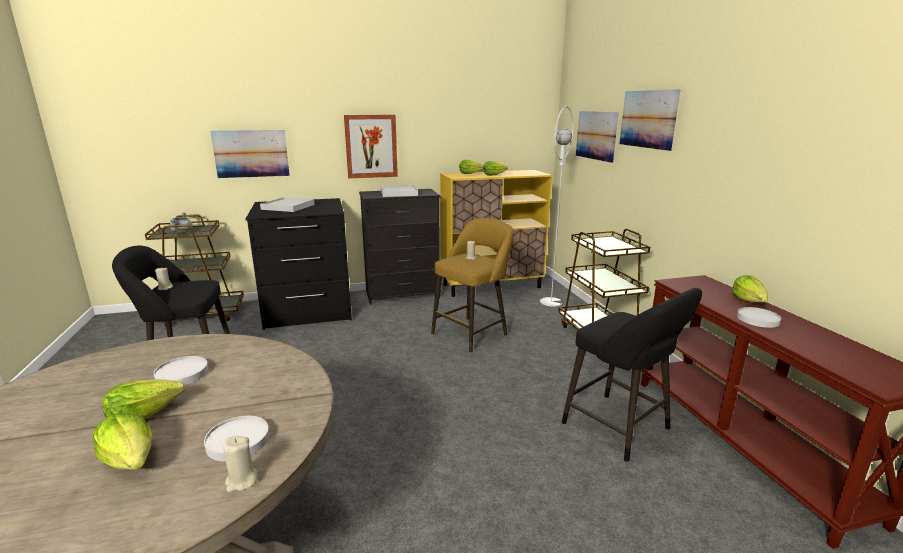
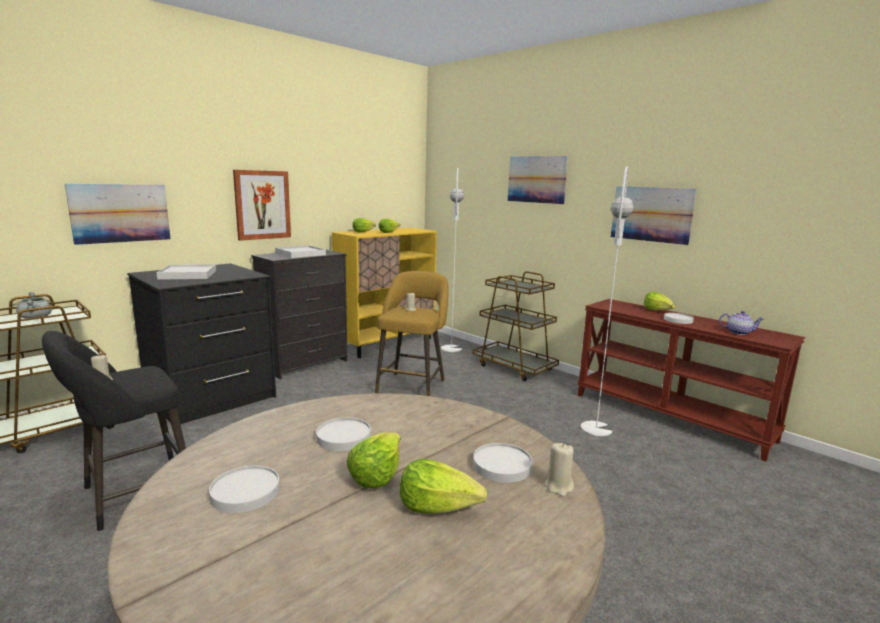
camera: 30 degrees left, 5 degrees down
(57, 400) = (245, 492): none -> white plate
(596, 135) = (477, 194): picture -> picture (651, 214)
(621, 429) = (596, 428): black stool -> white floor lamp
(830, 355) = (738, 332): none -> teapot

